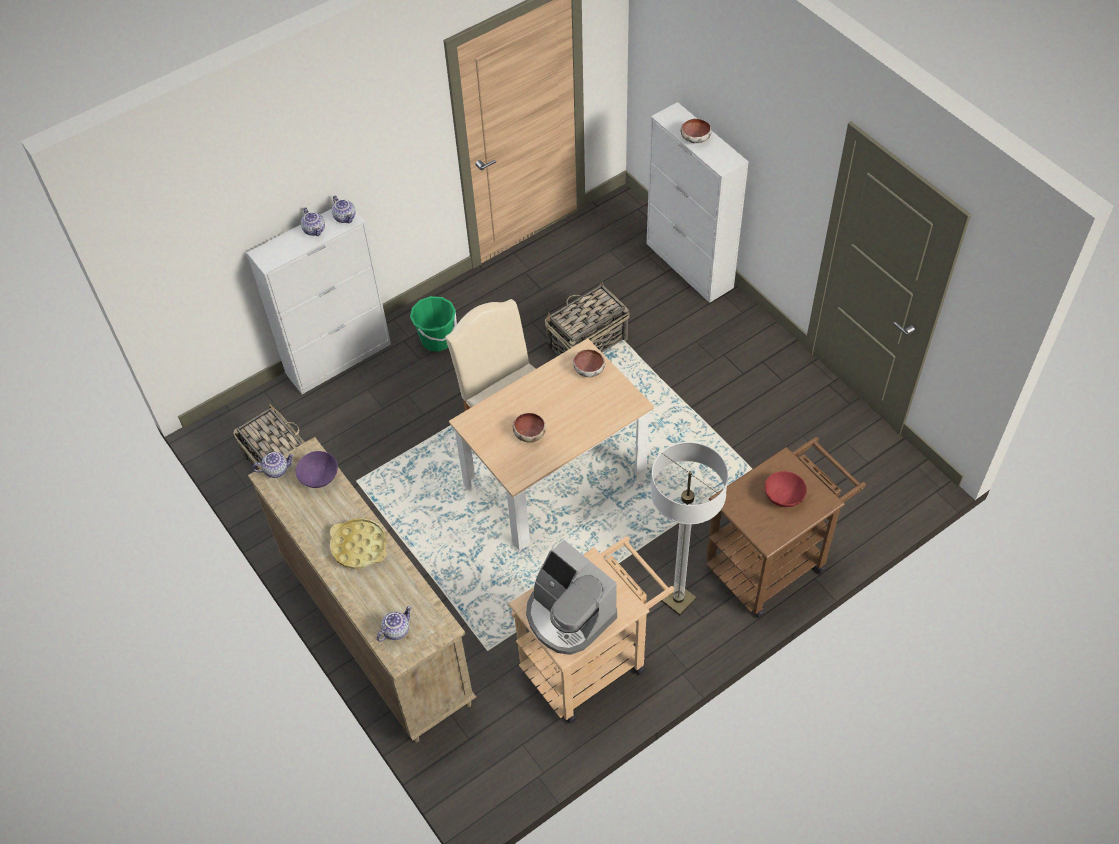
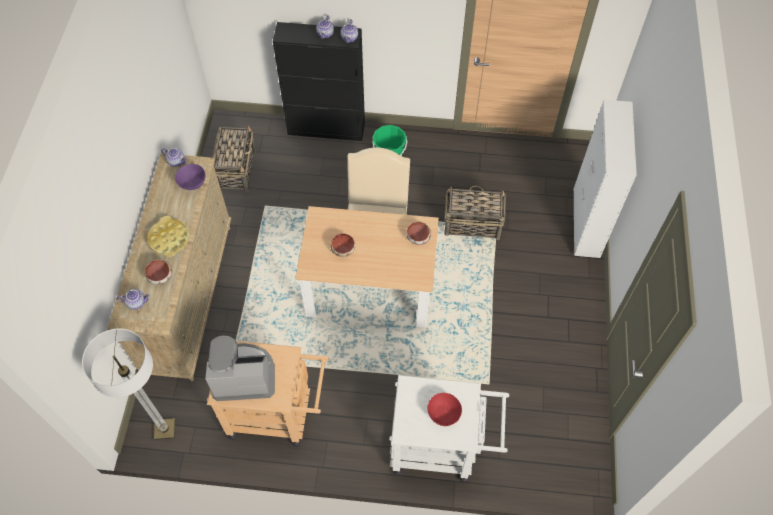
camera: 40 degrees right, 5 degrees up
(339, 358) = (326, 129): white cabinet -> black cabinet
(568, 616) = (243, 375): coffee machine -> coffee machine turned 90 degrees clockwise
(678, 599) = (361, 421): floor lamp -> floor lamp (165, 429)
(696, 138) = (617, 134): bowl -> bowl (161, 276)
(773, 560) = (441, 448): brown cart -> white cart

